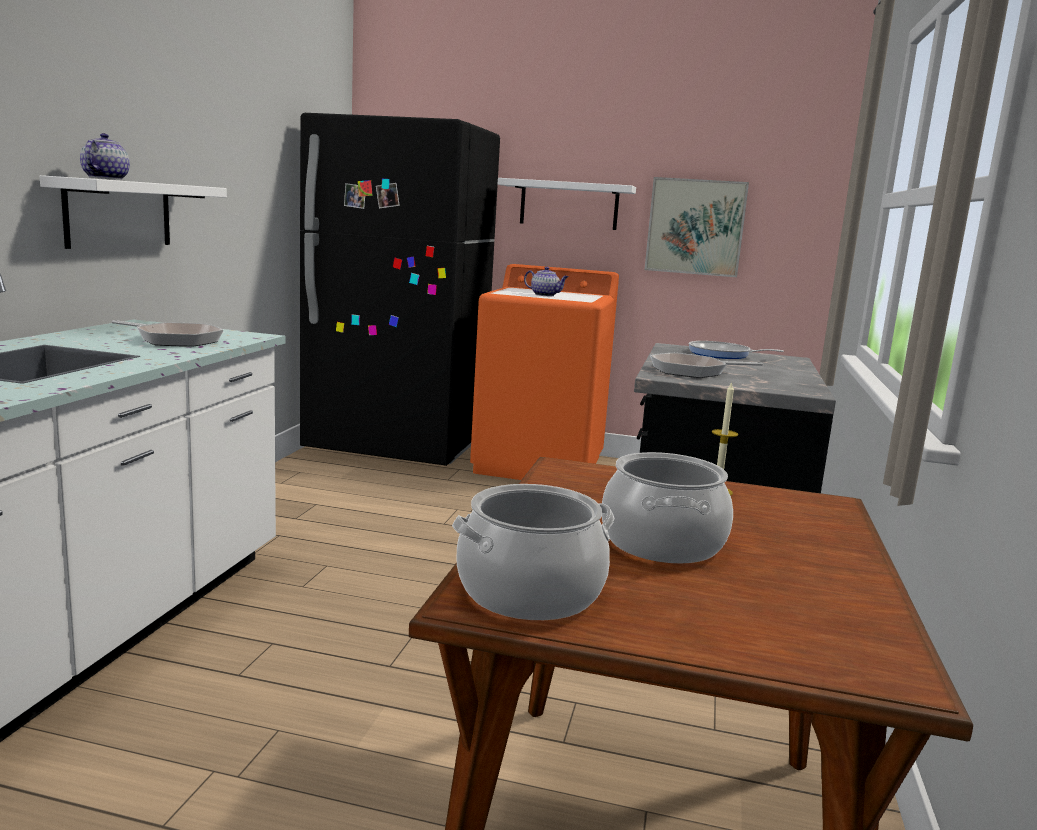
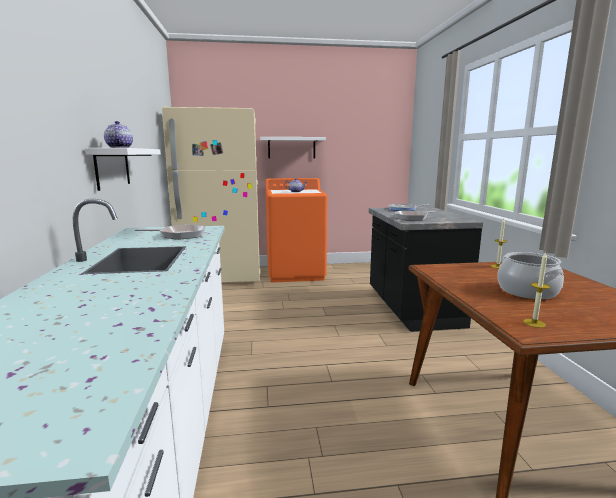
camera: 20 degrees left, 0 degrees up
(396, 447) = (222, 276): black fridge -> beige fridge
(530, 592) = (534, 323): cooking pot -> candle
(695, 227) = (350, 154): picture -> none

